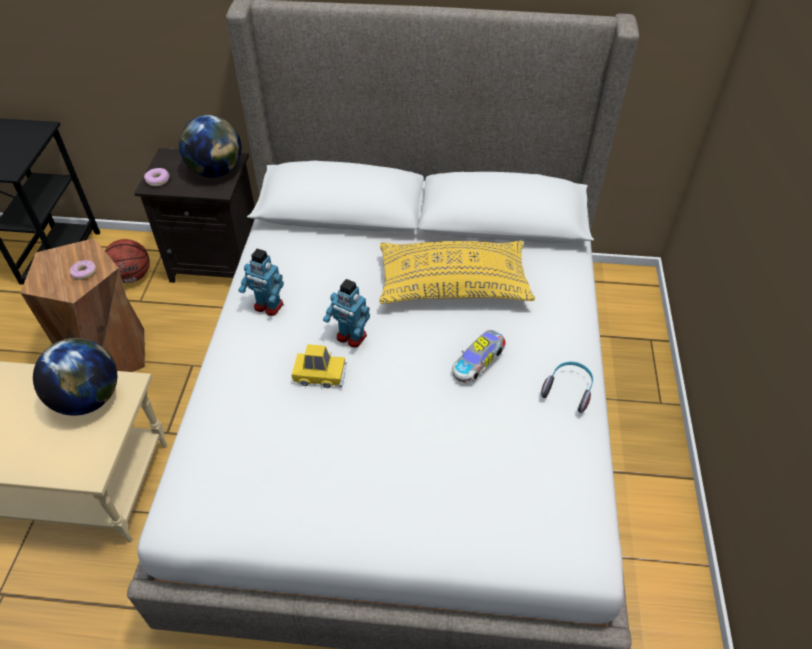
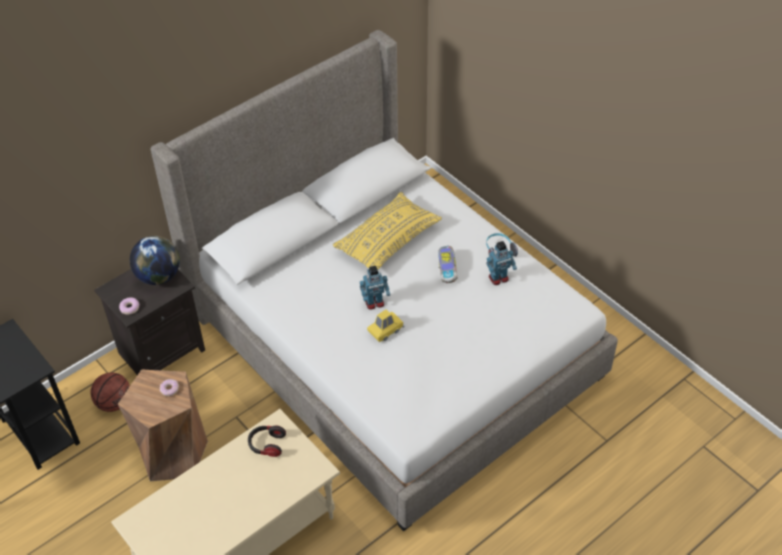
camera: 45 degrees left, 0 degrees up
(88, 399) = (266, 445): globe -> headphones
(268, 306) = (311, 321): toy robot -> toy robot (498, 278)

